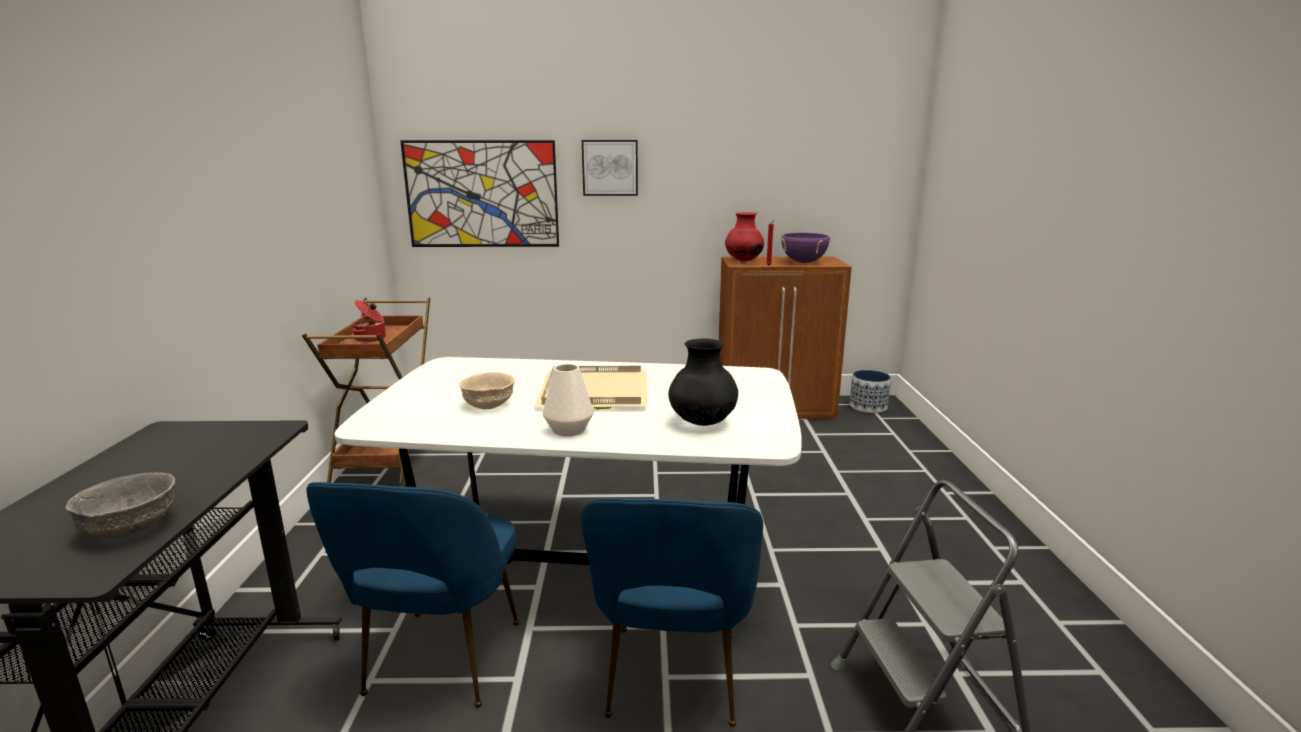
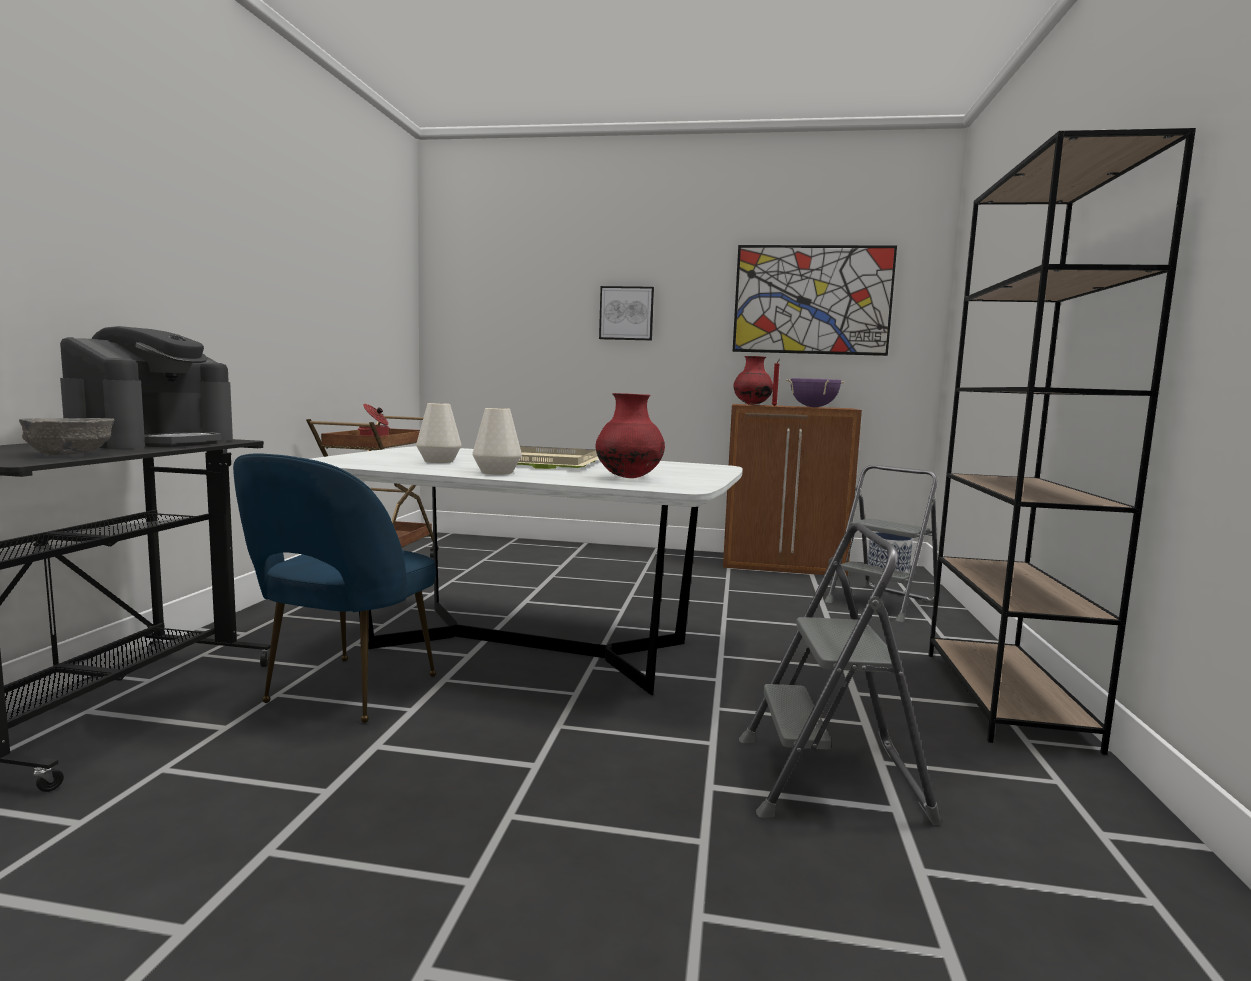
camera: 10 degrees right, 10 degrees down
(191, 453) = (154, 442): none -> coffee machine
(482, 194) = (506, 336): picture -> picture (812, 300)
(489, 405) = (439, 461): beige bowl -> white vase
(671, 685) = (560, 732): blue chair -> none
(702, 423) = (629, 478): black vase -> red vase
(881, 451) = (885, 602): none -> grey step ladder
(1024, 569) = (1006, 698): none -> beige bookcase

